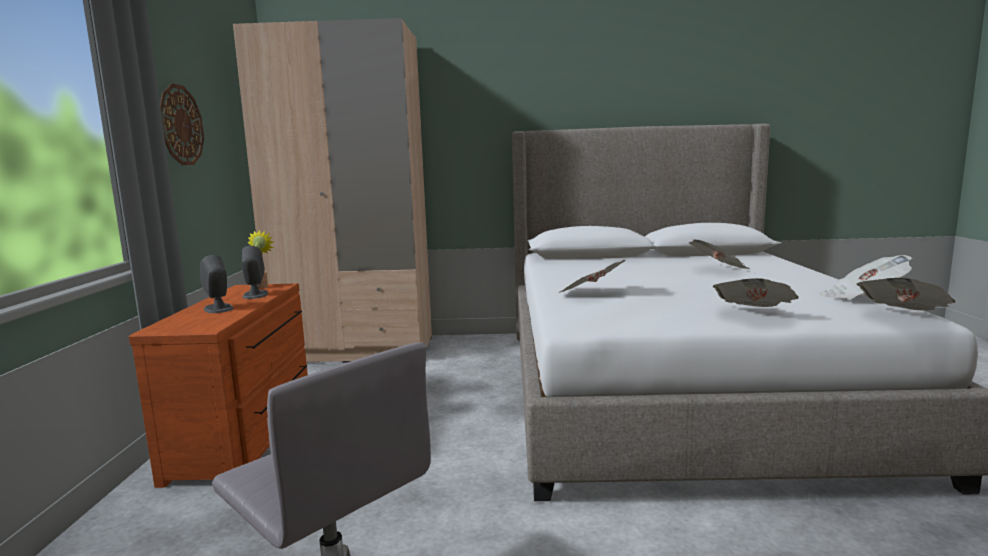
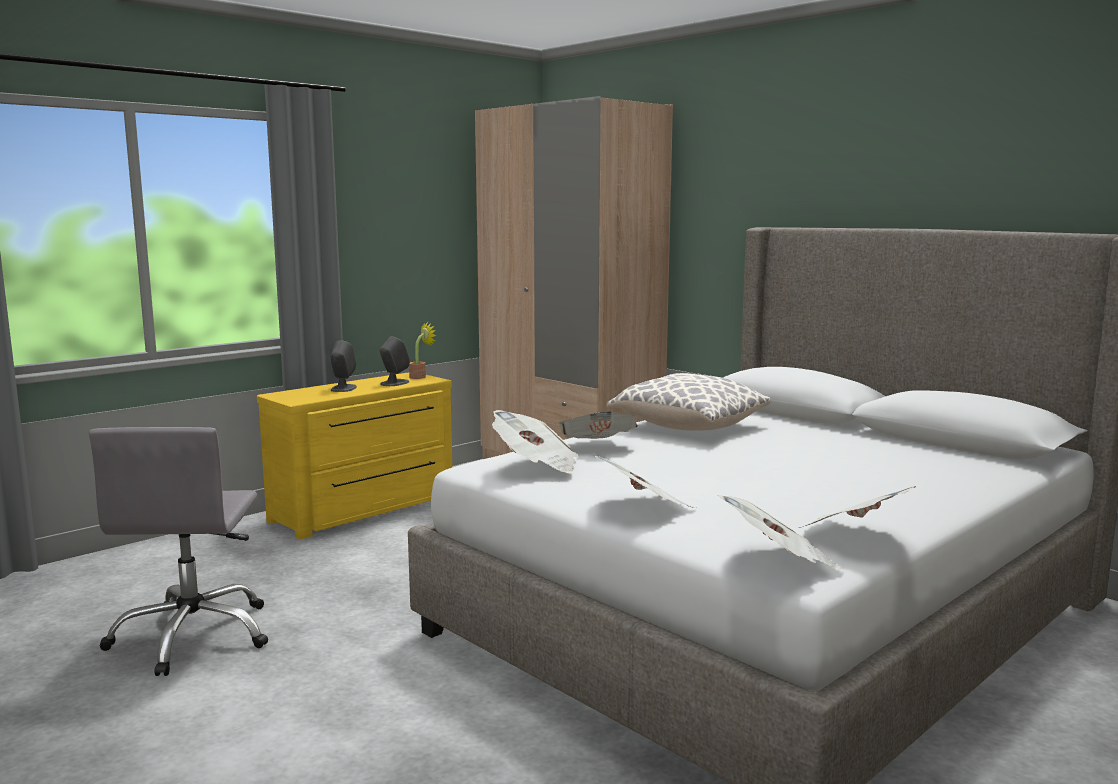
camera: 45 degrees right, 0 degrees up
(180, 125) = (386, 218): wall clock -> none
(248, 435) = (366, 510): brown dresser -> yellow dresser
(580, 273) = (688, 427): none -> pillow
(719, 270) = (851, 463): newspaper -> newspaper (536, 465)

